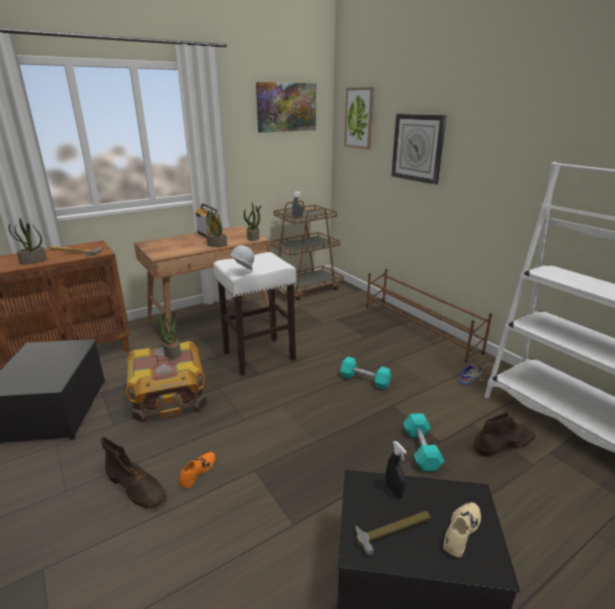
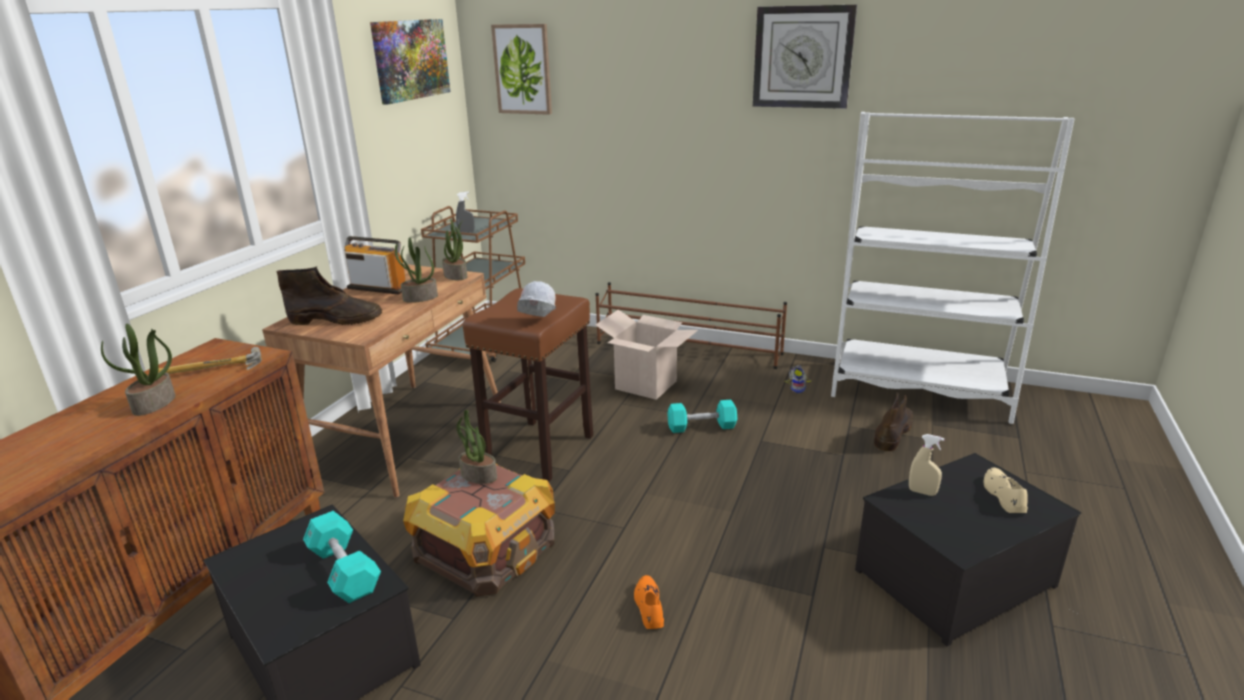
camera: 35 degrees left, 0 degrees up
(137, 488) = (601, 662): brown boot -> brown boot (337, 320)
(258, 356) = (539, 450): white stool -> brown stool
(363, 341) = (646, 385): none -> cardboard box
(393, 531) = (964, 522): hammer -> none
(394, 490) = (922, 492): black spray bottle -> beige spray bottle
(418, 148) = (639, 107): wall clock -> wall clock (803, 57)
(421, 449) = (836, 470): turquoise dumbbell -> turquoise dumbbell (344, 570)

